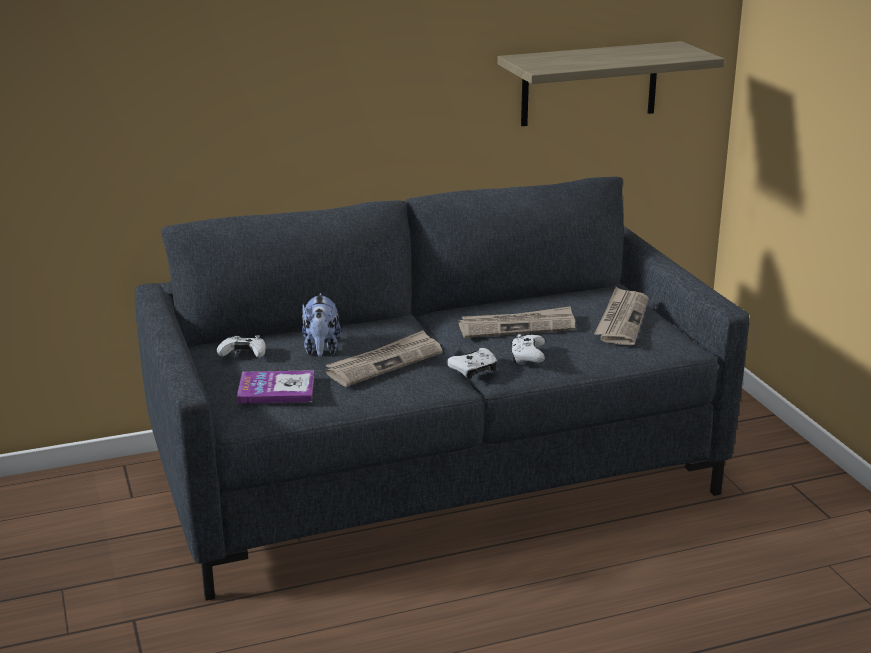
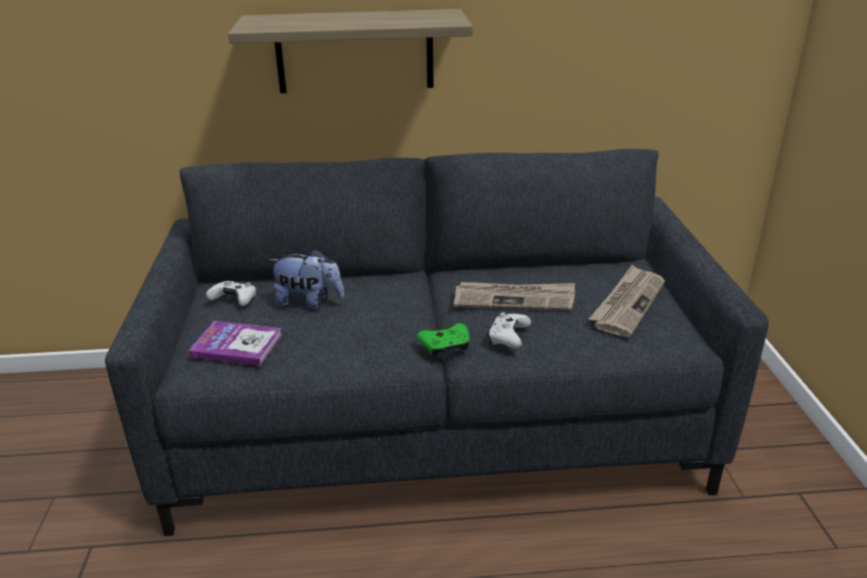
camera: 15 degrees right, 5 degrees up
(321, 349) = (309, 302): plush toy -> plush toy turned 90 degrees counterclockwise
(384, 362) = (360, 326): newspaper -> none
(474, 370) = (445, 347): white game controller -> green game controller
(589, 84) = (636, 51): shelf -> shelf (355, 51)

